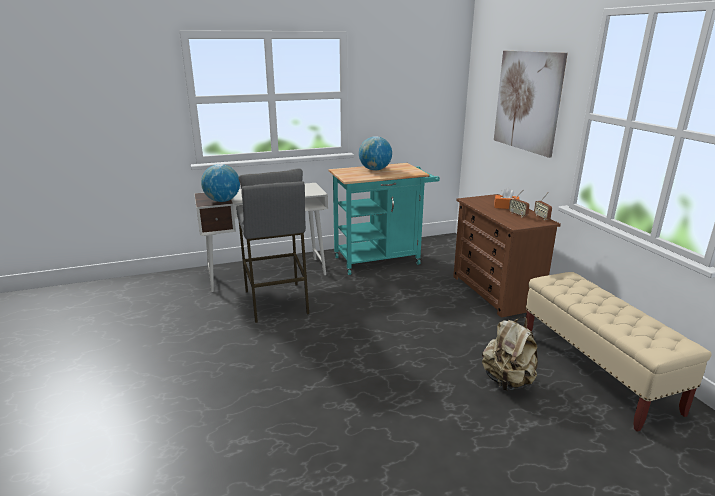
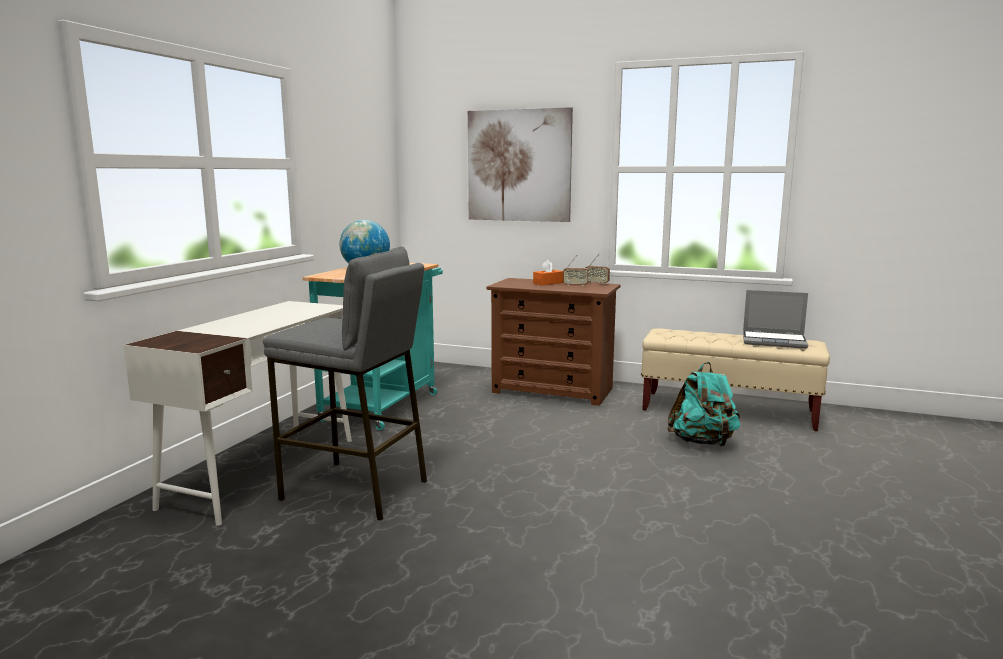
camera: 50 degrees left, 10 degrees down
(222, 201) = (218, 339): globe -> none
(507, 381) = (703, 443): beige backpack -> turquoise backpack
(641, 327) = (774, 341): none -> laptop

